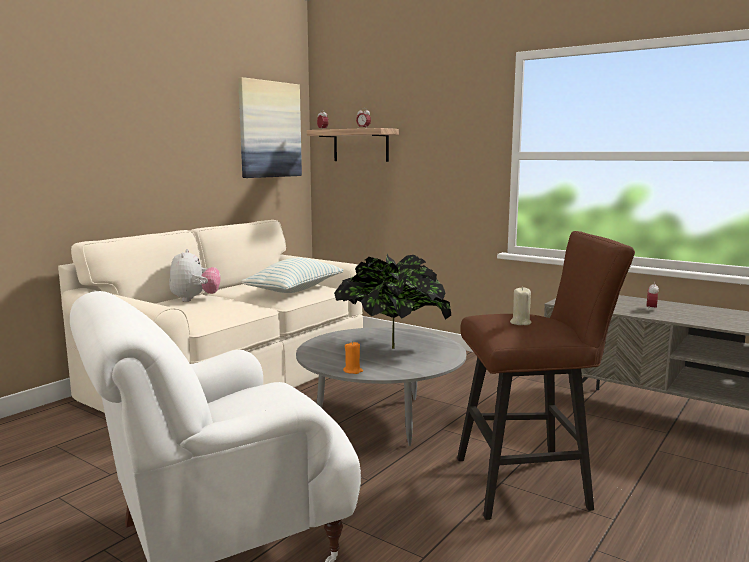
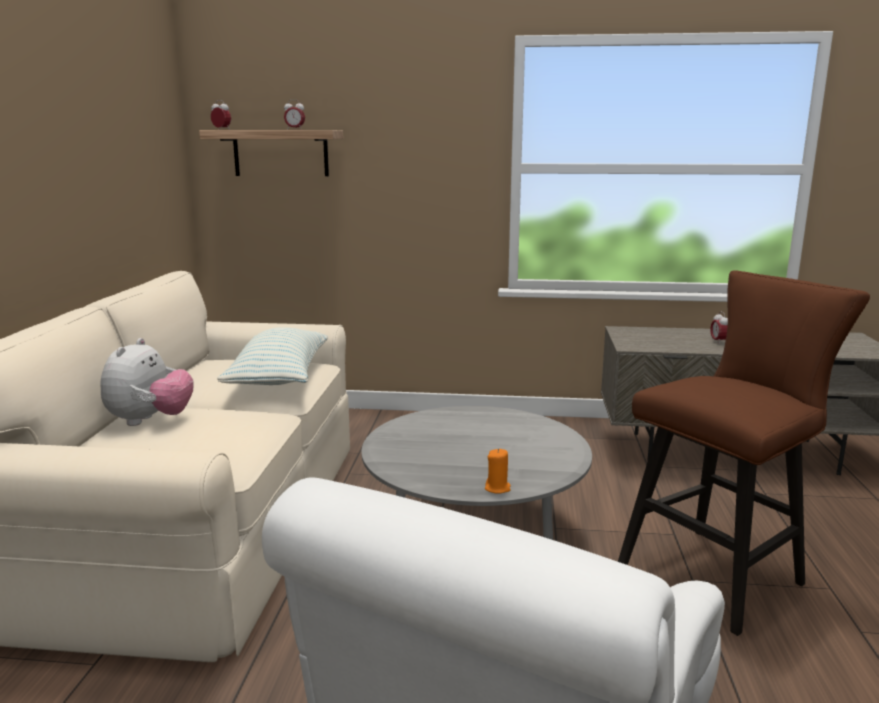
camera: 30 degrees left, 5 degrees up
(195, 299) = (150, 421): plush toy -> plush toy turned 45 degrees clockwise
(269, 129) = (146, 130): picture -> none
(392, 347) = (486, 439): potted plant -> none
(520, 322) = (739, 393): beige candle -> none

